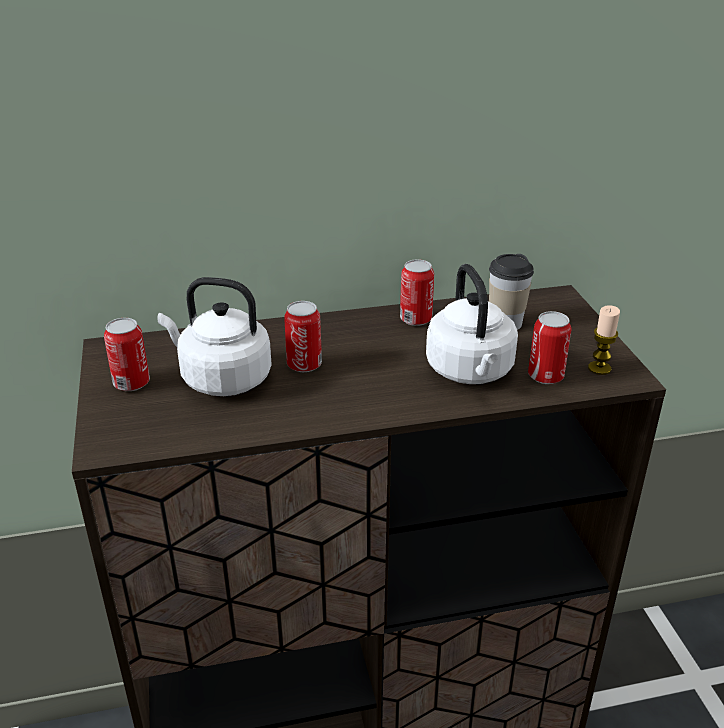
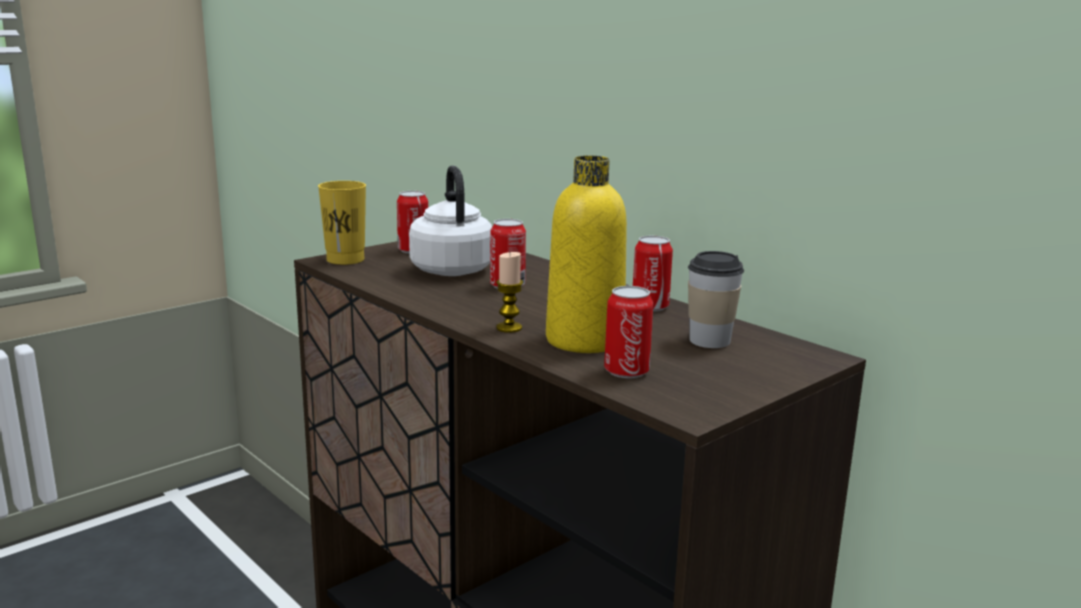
camera: 60 degrees right, 15 degrees down
(117, 434) = (345, 260): none -> yellow cup
(471, 372) = (584, 340): white kettle -> yellow bottle
(599, 368) = (685, 394): candle -> candle (509, 328)

